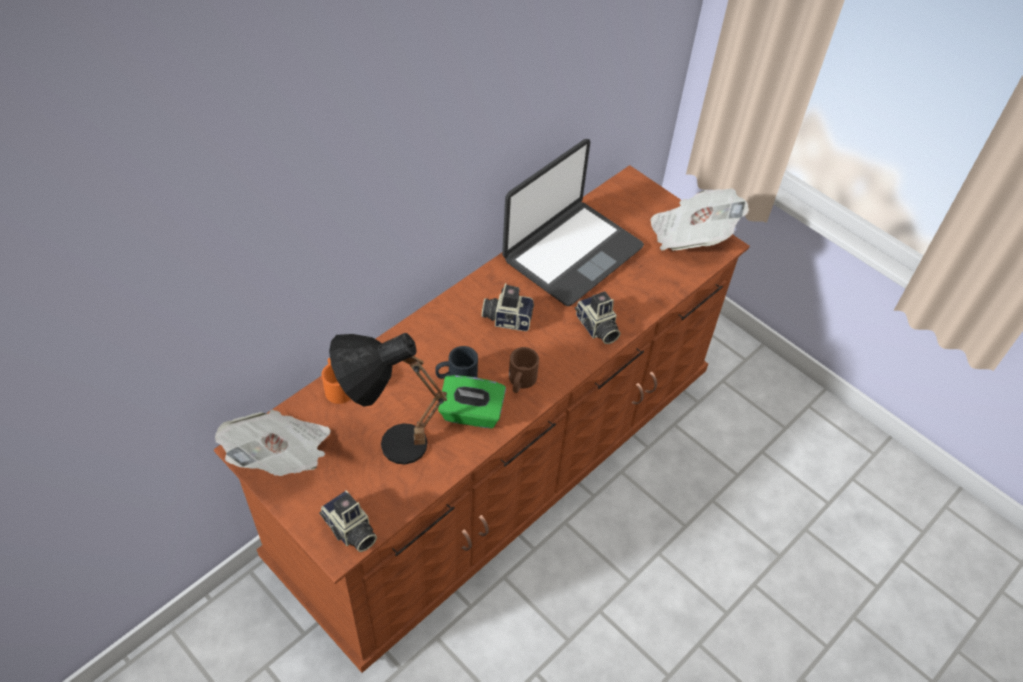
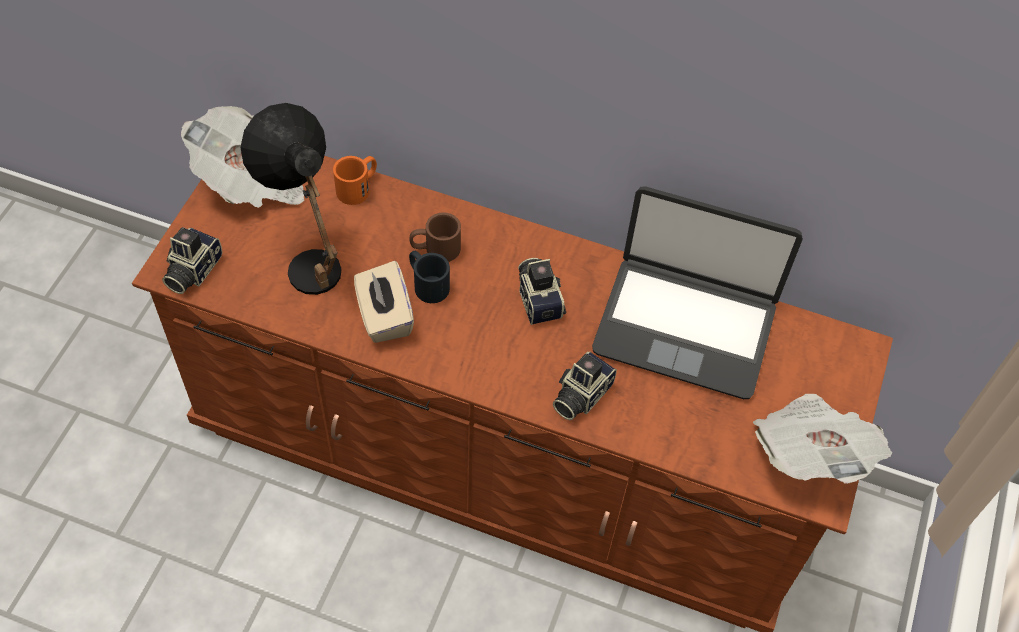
camera: 65 degrees right, 5 degrees up
(471, 414) = (384, 316): green tissue box -> beige tissue box
(520, 382) = (453, 346): brown mug -> brown mug (435, 249)

